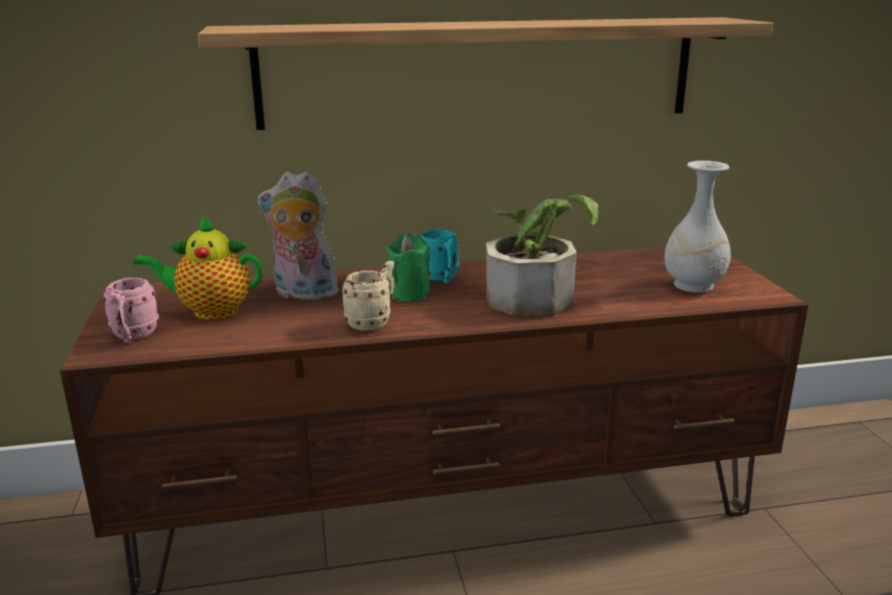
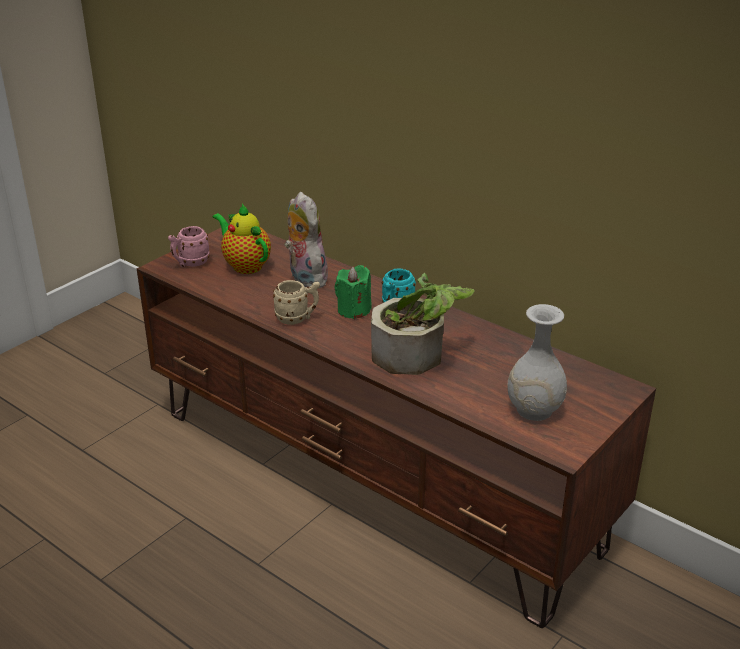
camera: 50 degrees right, 10 degrees up
(479, 72) = (468, 157): shelf -> none

